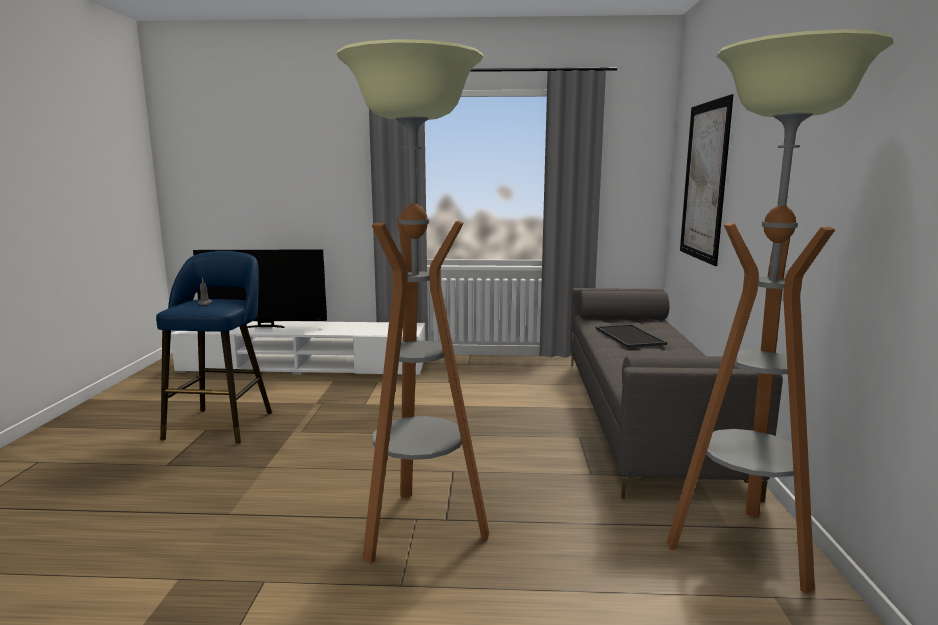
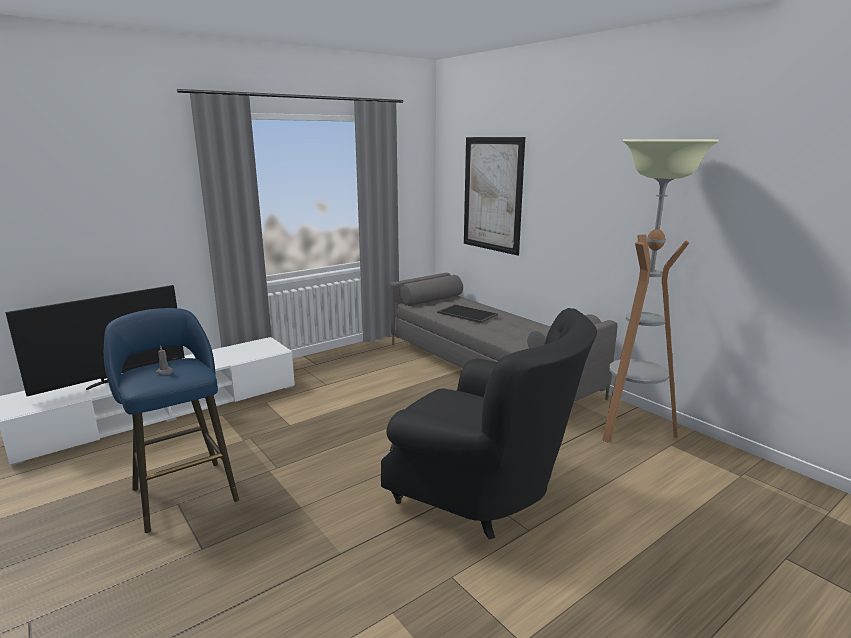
camera: 40 degrees left, 5 degrees up
(420, 529) = (483, 493): floor lamp -> black armchair

